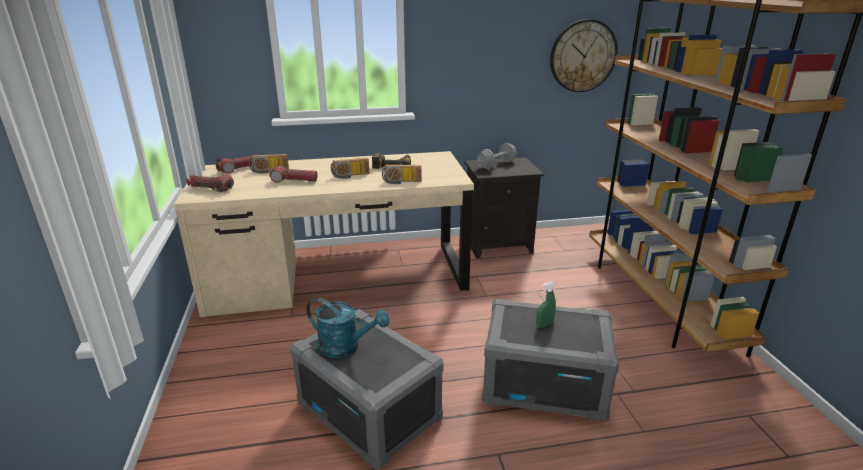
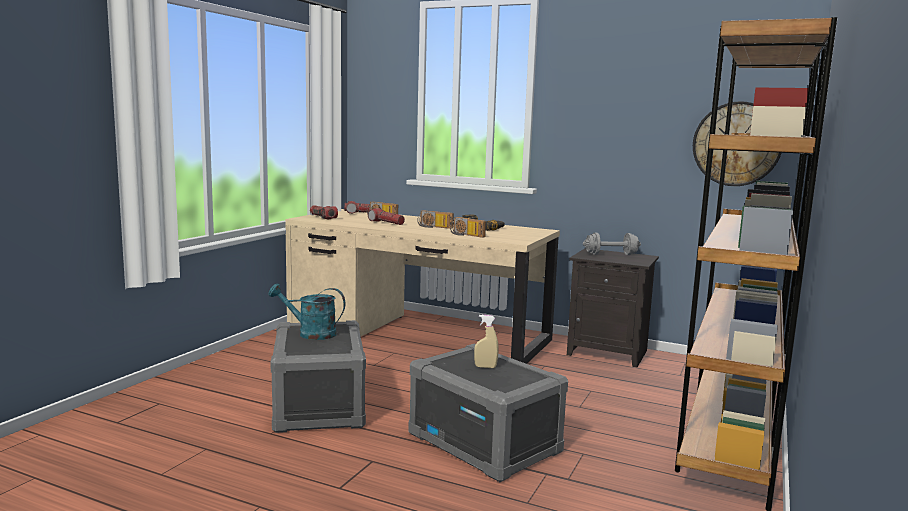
camera: 35 degrees right, 15 degrees down
(346, 347) = (310, 333): turquoise watering can -> turquoise watering can turned 135 degrees clockwise
(544, 325) = (485, 367): green spray bottle -> beige spray bottle

